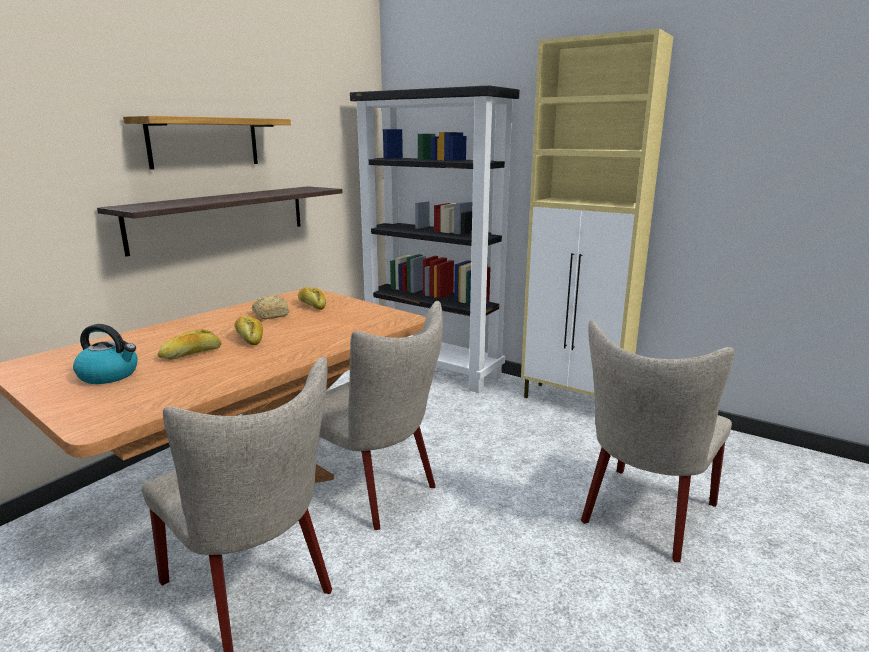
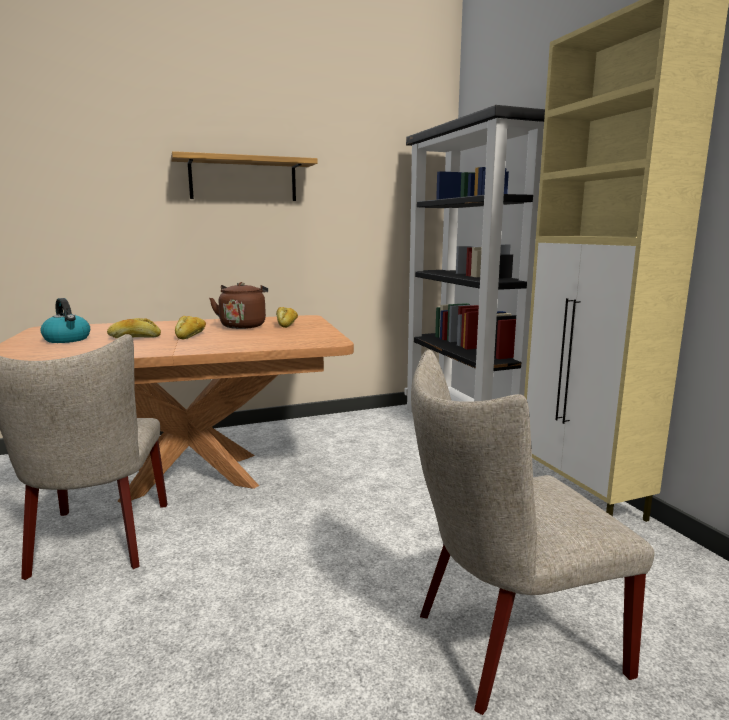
camera: 35 degrees right, 5 degrees down
(221, 217) = (254, 245): shelf -> none
(271, 314) = (243, 325): bread -> brown kettle
(375, 490) = (272, 508): beige chair -> none

